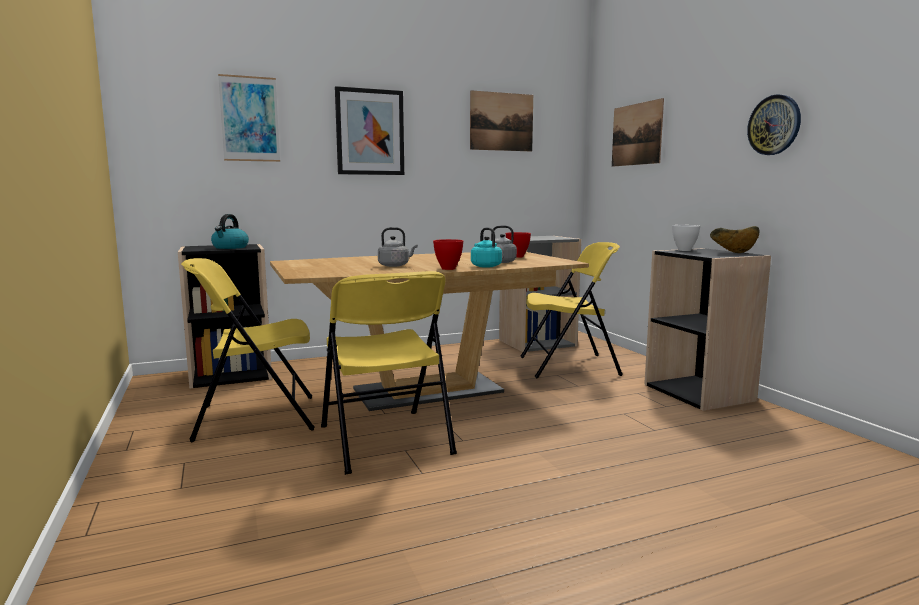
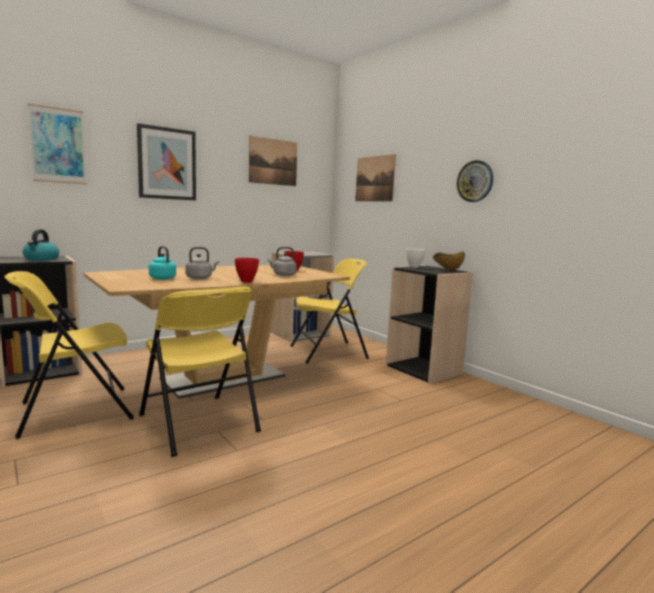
camera: 15 degrees left, 0 degrees up
(485, 266) = (274, 279): turquoise kettle -> turquoise kettle (162, 278)

